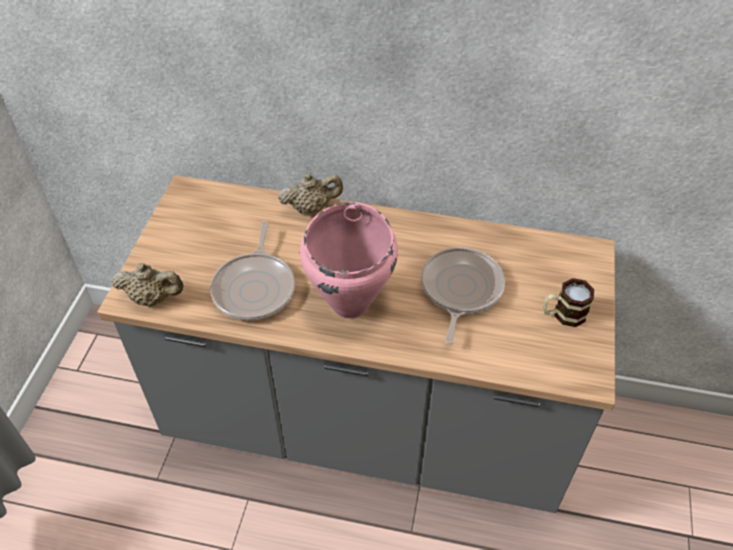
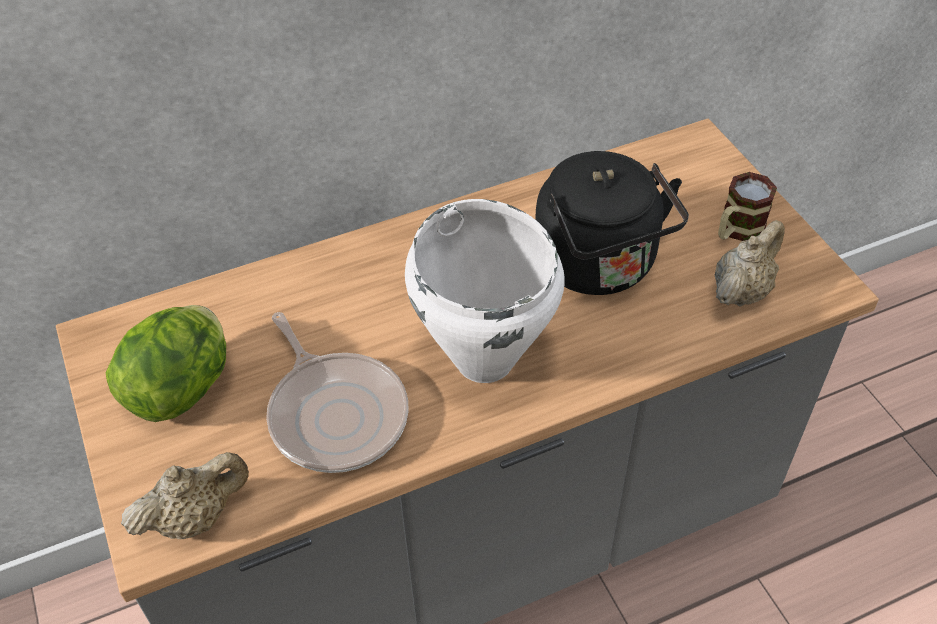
camera: 35 degrees left, 0 degrees up
(200, 235) = (182, 388): none -> lettuce
(311, 208) = (313, 265): beige teapot -> beige teapot (741, 291)
(351, 303) = (485, 359): pink cooking pot -> white cooking pot
(460, 290) = (600, 266): frying pan -> black kettle

